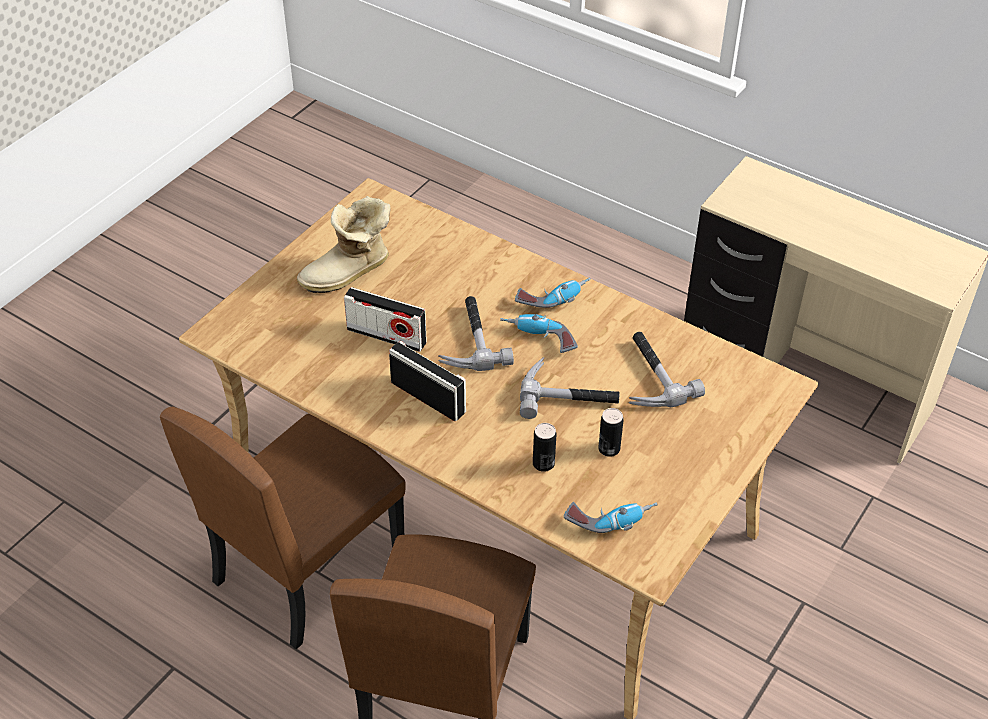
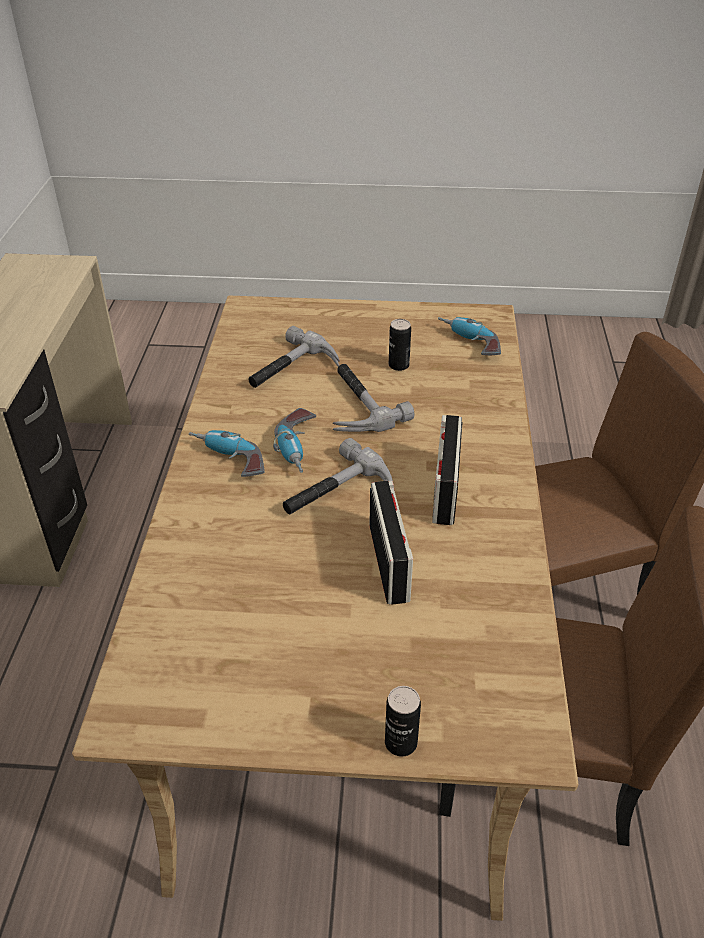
camera: 120 degrees left, 5 degrees down
(349, 274) = (310, 654): boot -> none
(543, 463) = (450, 392): can -> can (401, 742)

